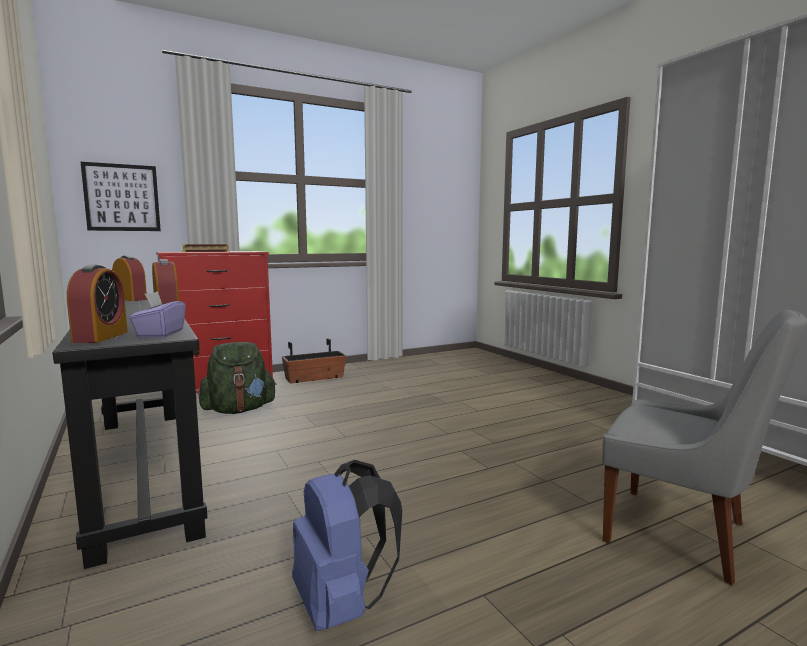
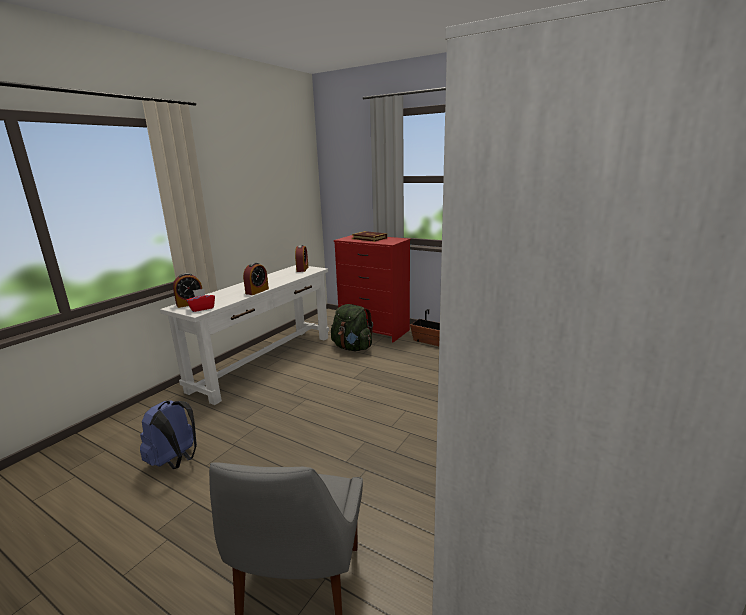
camera: 60 degrees right, 10 degrees up
(122, 197) = (347, 197): picture -> none
(144, 468) = (265, 362): black console table -> white console table
(160, 334) = (202, 308): purple tissue box -> red tissue box

